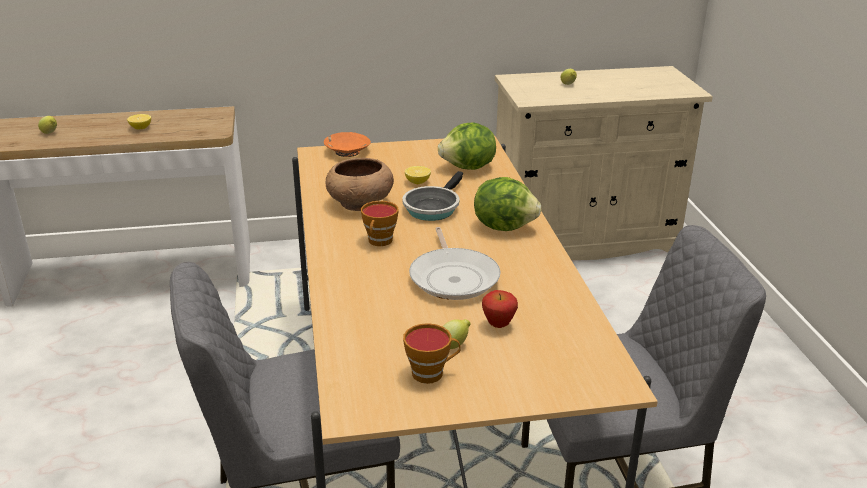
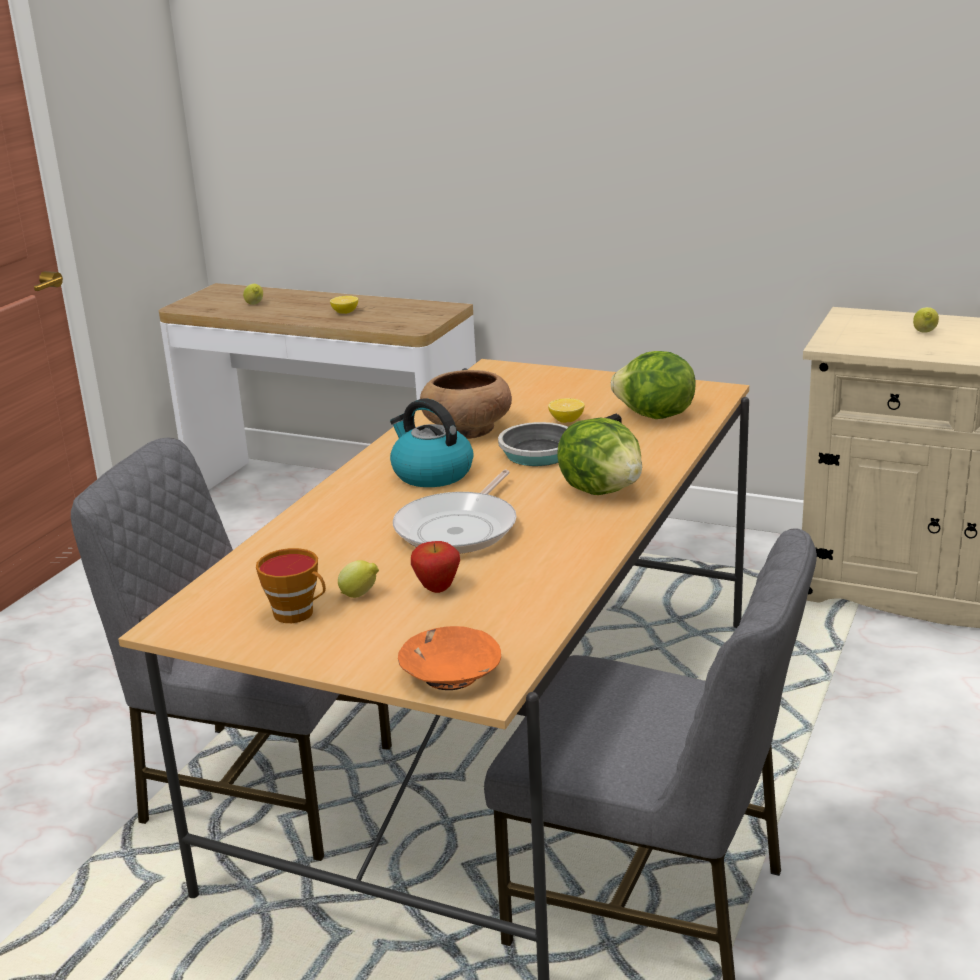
camera: 35 degrees right, 5 degrees down
(347, 152) = (531, 373): orange bowl -> orange bowl (449, 675)
(379, 242) = (431, 474): cup -> kettle

